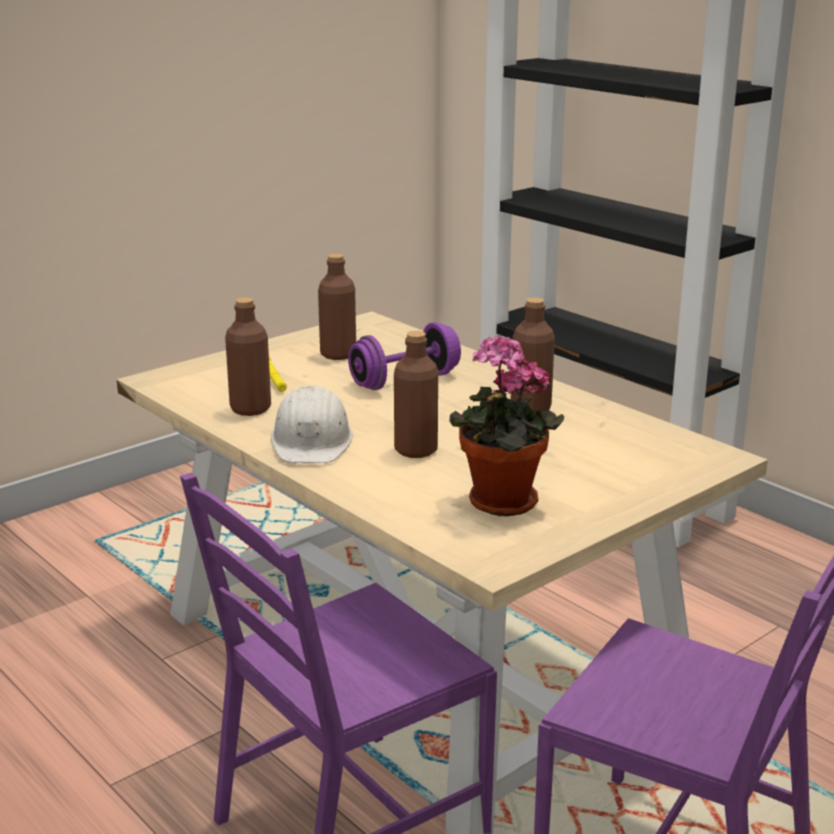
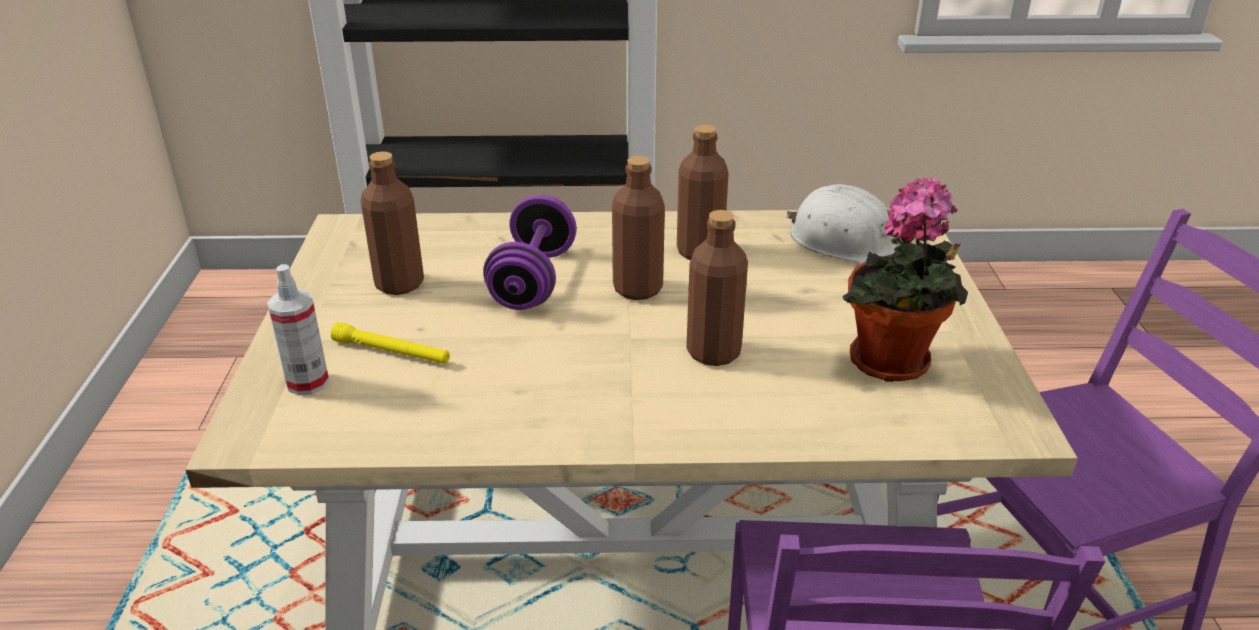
camera: 50 degrees left, 10 degrees up
(216, 372) = (307, 382): none -> spray bottle
(250, 409) = (456, 406): brown bottle -> brown bottle (637, 289)
(312, 441) = (605, 404): white hard hat -> white hard hat (847, 242)

